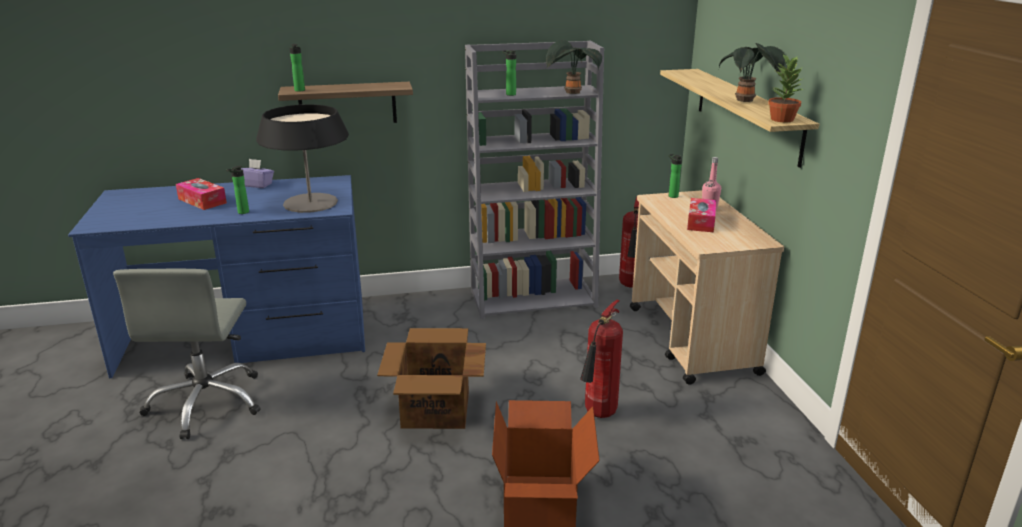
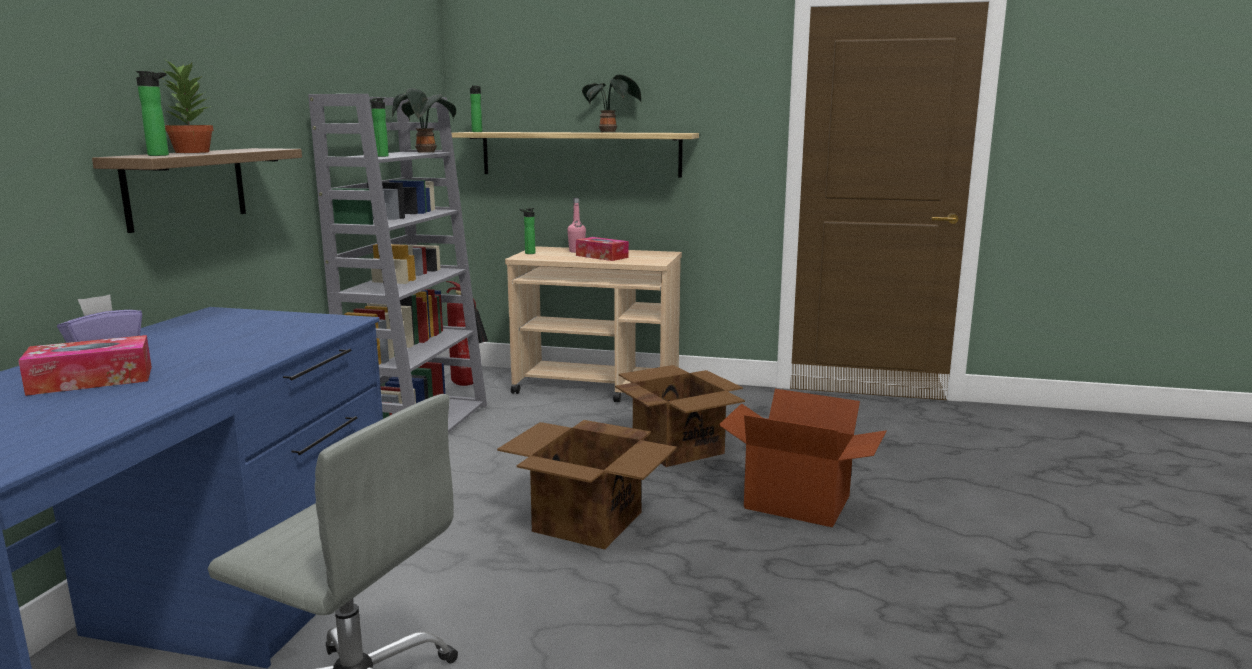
camera: 65 degrees left, 10 degrees down
(241, 212) = (230, 361): bottle -> bottle (477, 132)
(310, 203) = (284, 328): table lamp -> none
(599, 415) = (677, 448): fire extinguisher -> cardboard box
(782, 119) = (677, 133): potted plant -> potted plant (192, 152)

